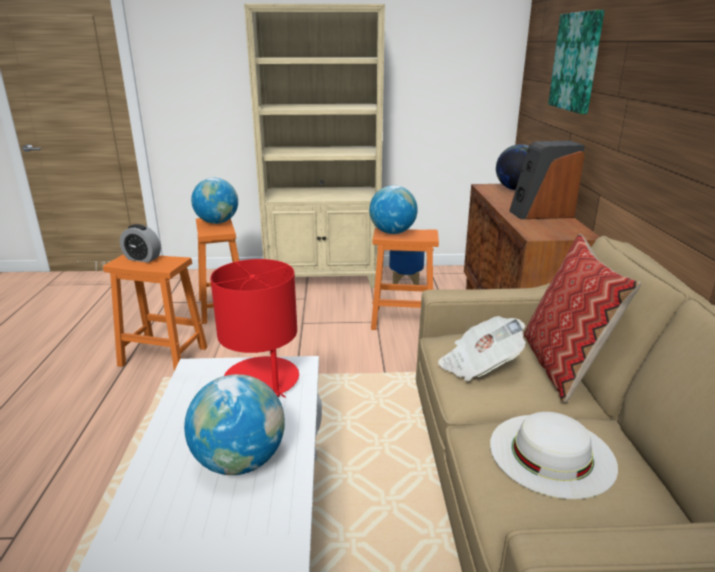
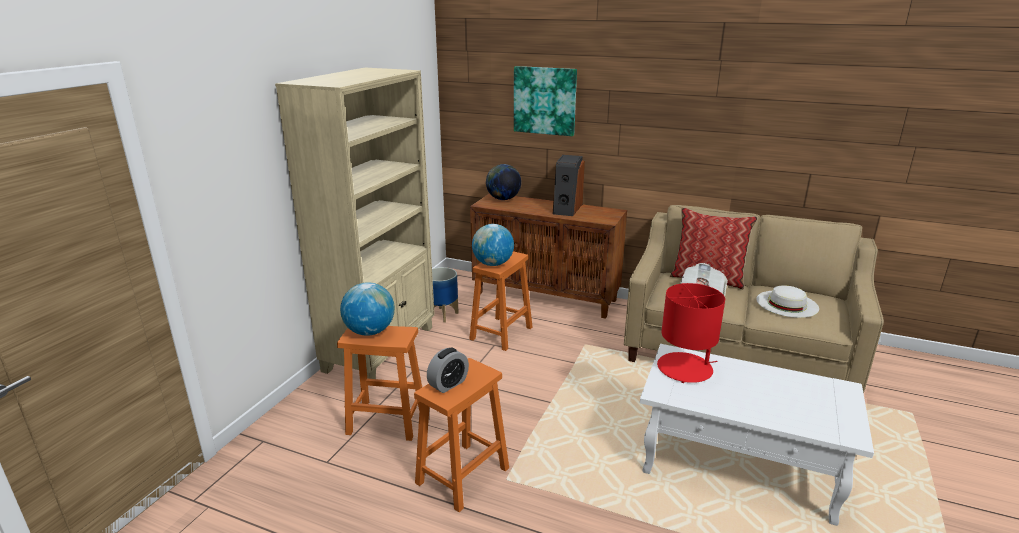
camera: 65 degrees left, 0 degrees up
(240, 461) = (774, 389): globe -> none

